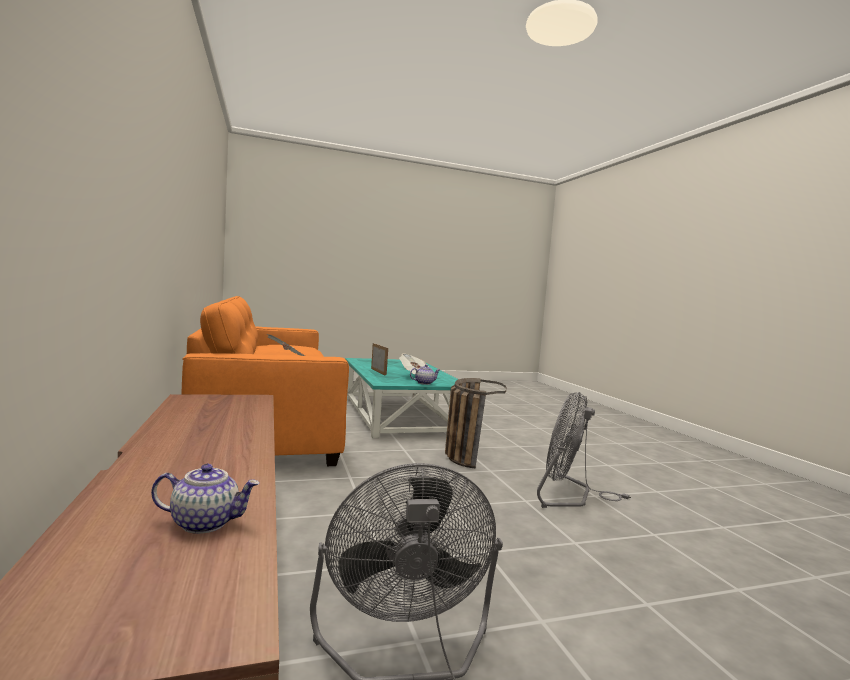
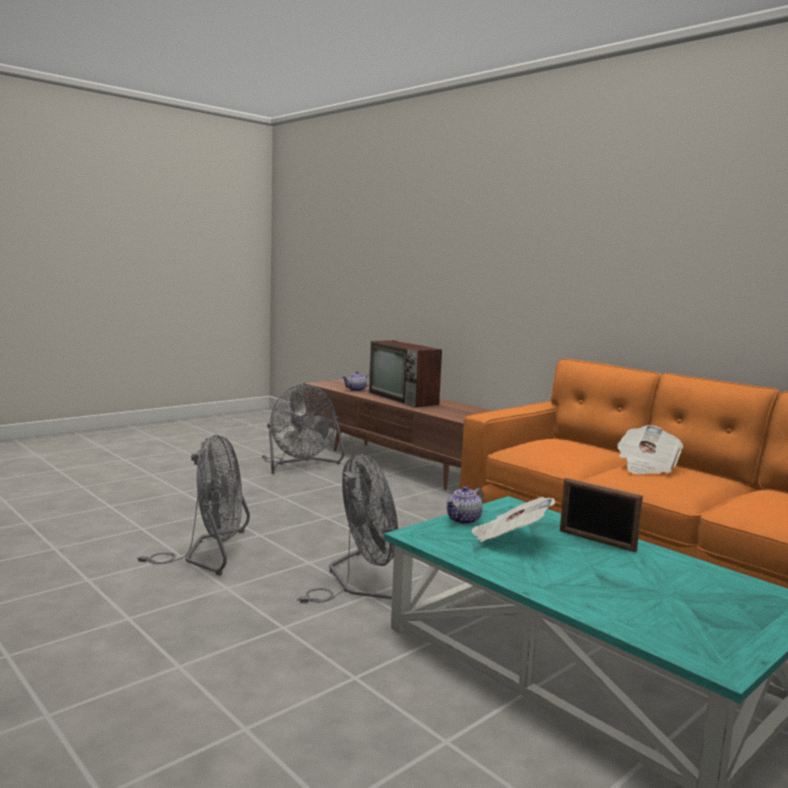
camera: 155 degrees right, 5 degrees up
(200, 458) = (404, 399): none -> television
(464, 455) = (356, 580): basket -> grey fan

